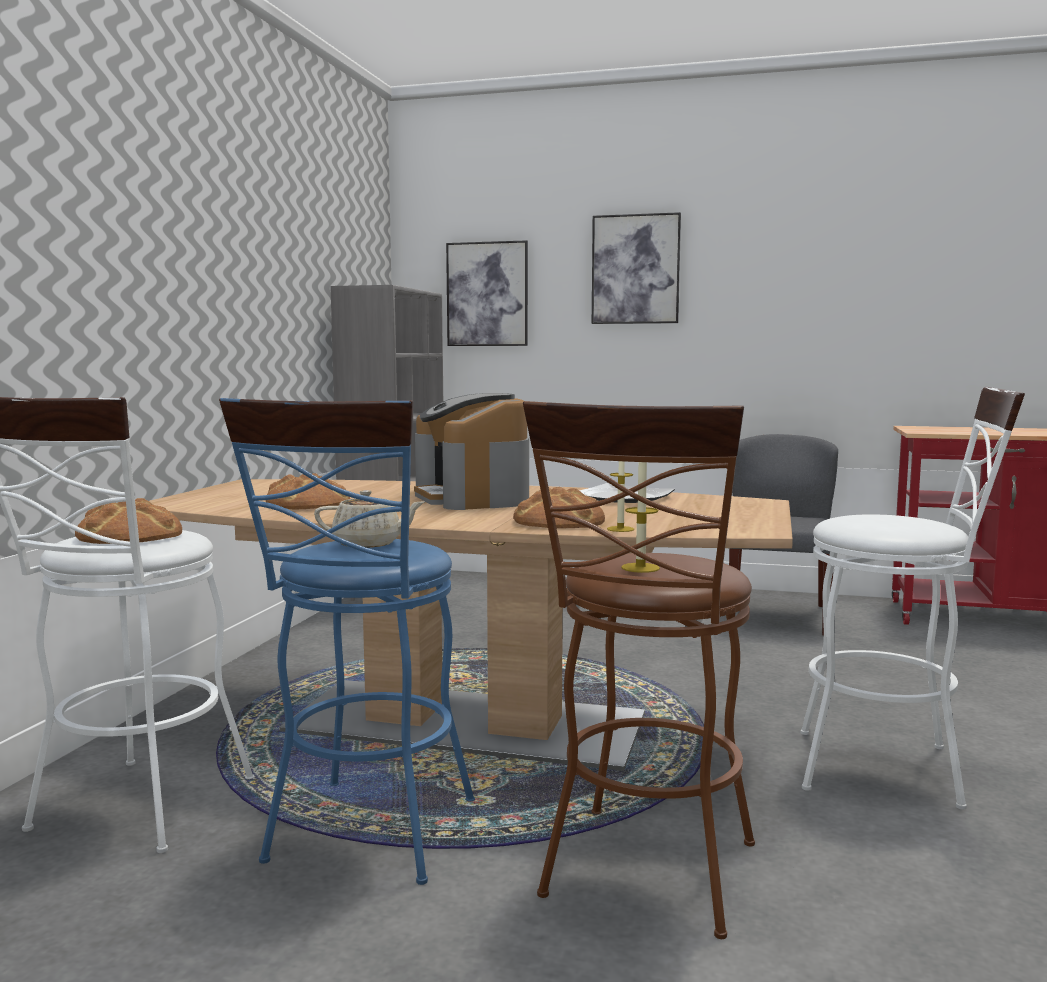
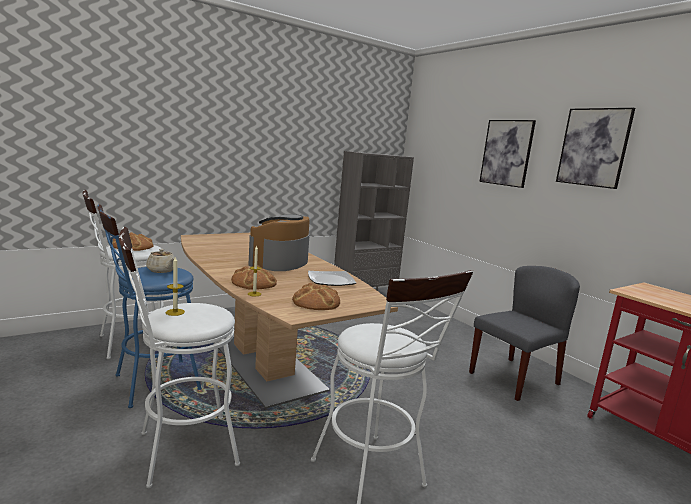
camera: 40 degrees right, 5 degrees up
(307, 503) = (223, 248): bread -> bread (316, 301)
(487, 294) = (438, 159): picture -> picture (593, 147)
(646, 879) = (178, 451): brown stool -> white stool

